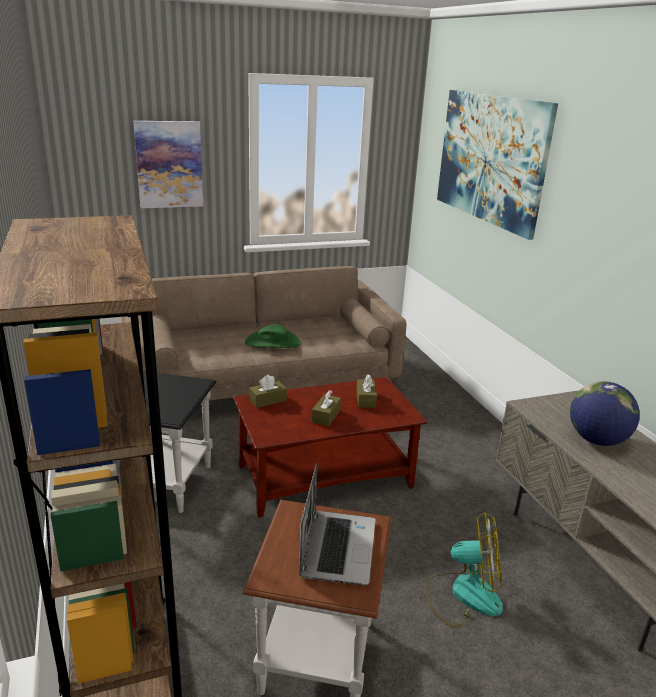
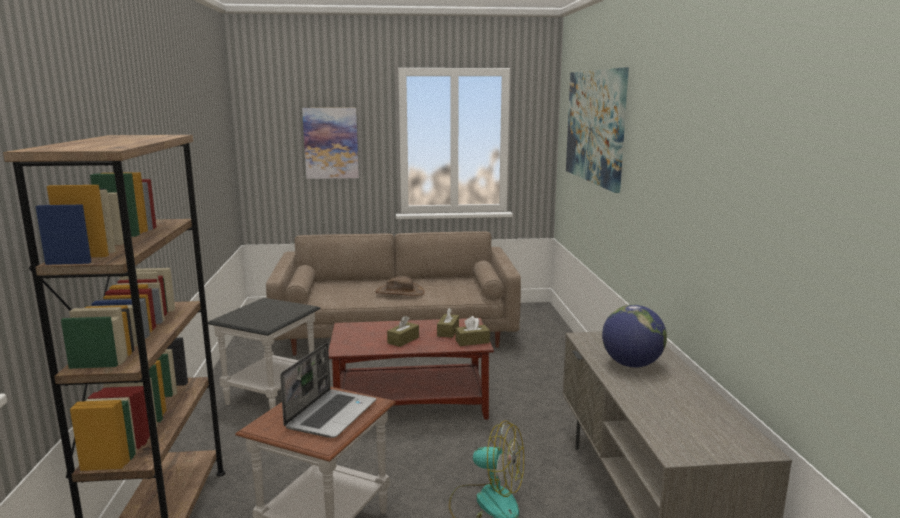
camera: 15 degrees right, 10 degrees down
(268, 400) = (361, 327): brown tissue box -> brown tissue box (472, 341)
(273, 342) = (400, 292): green hat -> brown hat

